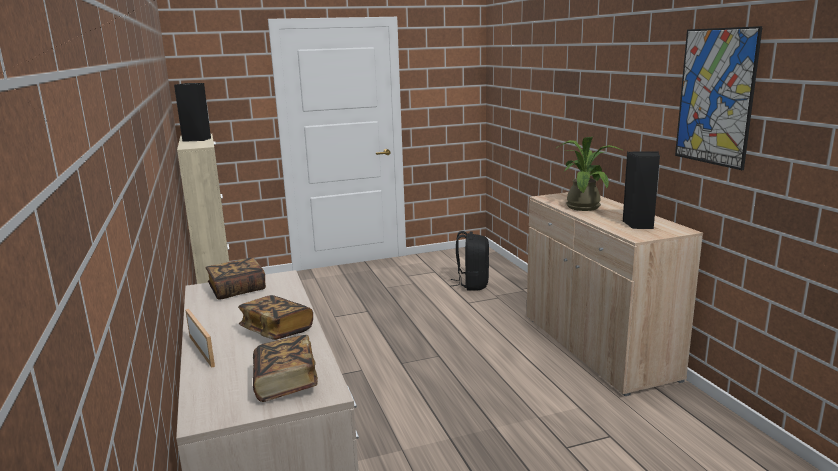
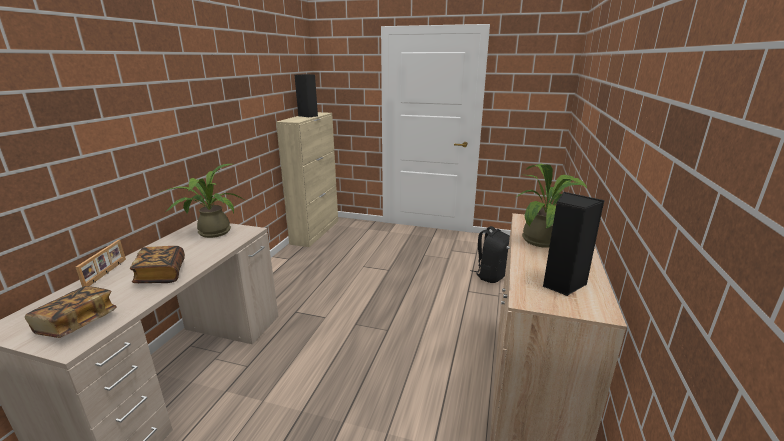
camera: 35 degrees right, 5 degrees up
(237, 290) = (210, 232): book -> potted plant
(715, 97) = (679, 138): picture -> none

